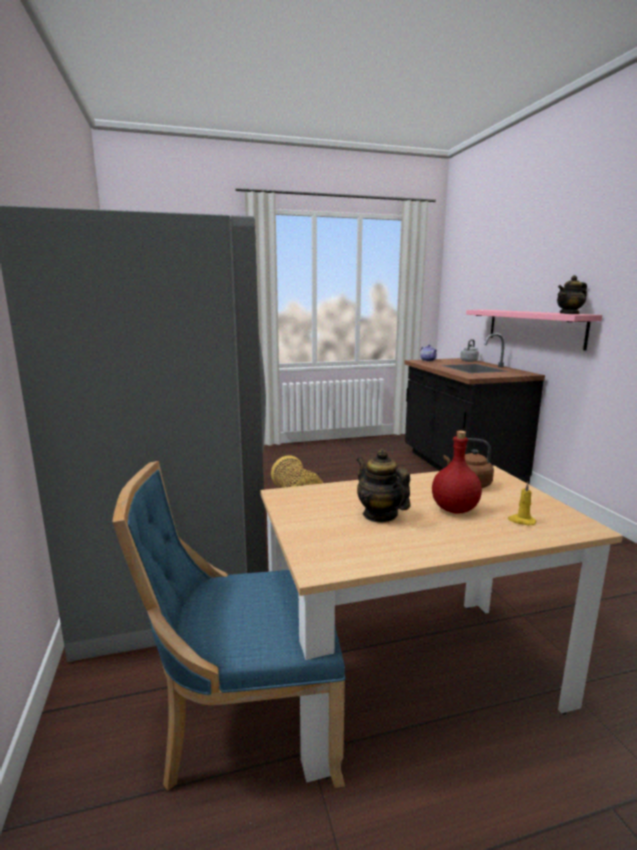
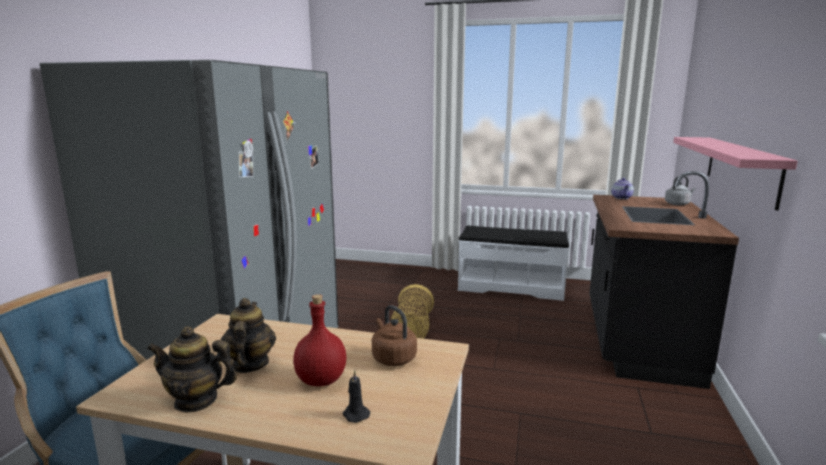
camera: 30 degrees right, 0 degrees up
(334, 449) = (511, 287): none -> white bench
(521, 521) = (355, 414): yellow candle -> black candle
(569, 314) = (752, 155): teapot -> teapot (196, 400)

